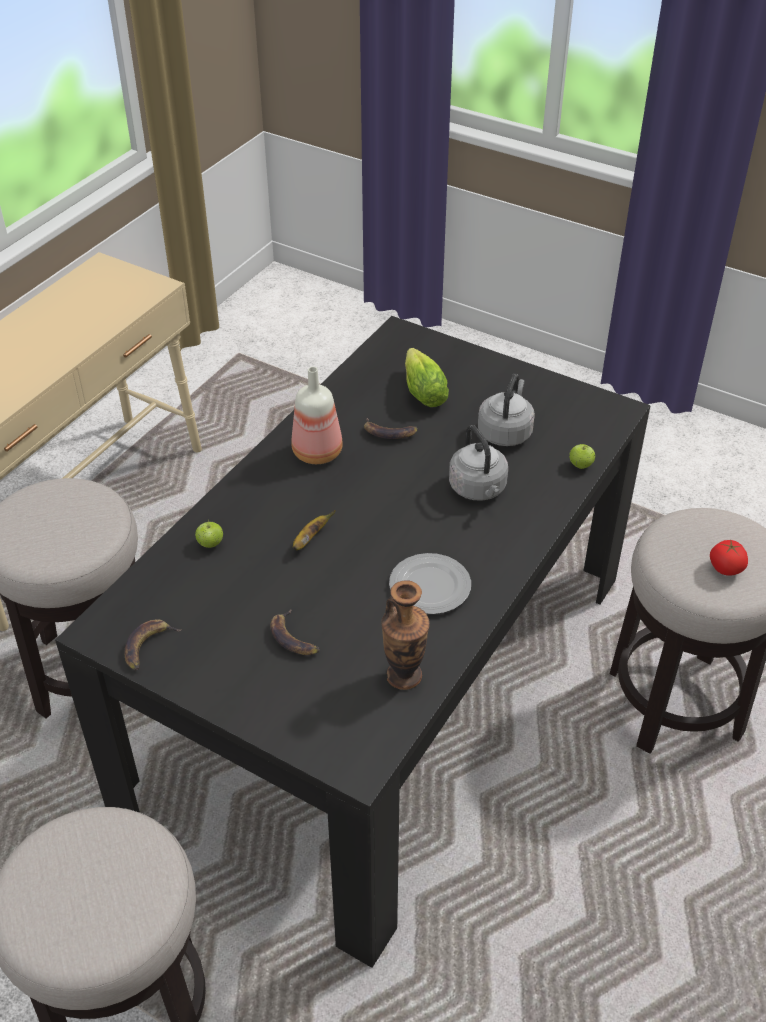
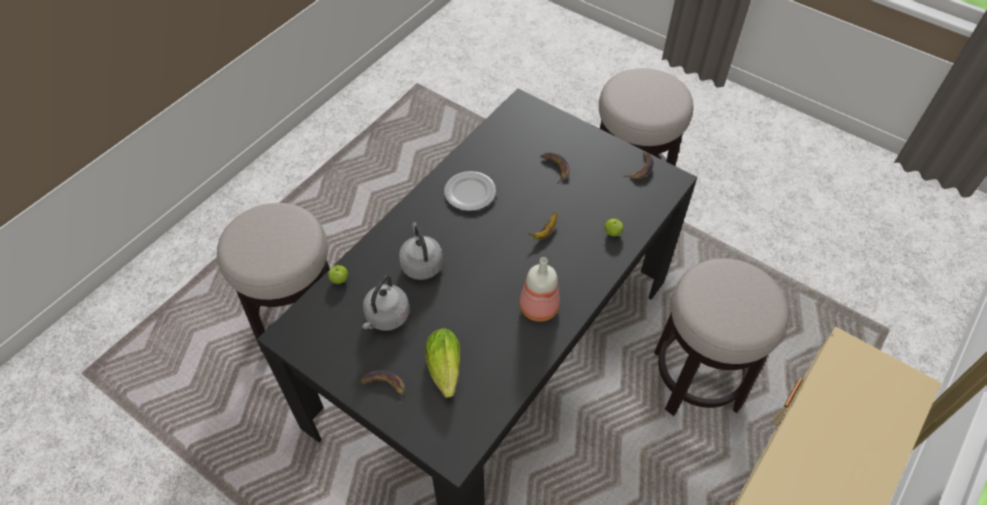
camera: 175 degrees left, 10 degrees up
(389, 432) = (480, 324): banana -> banana (384, 386)
(404, 676) = (493, 143): vase -> none
(725, 568) = (269, 226): tomato -> none

